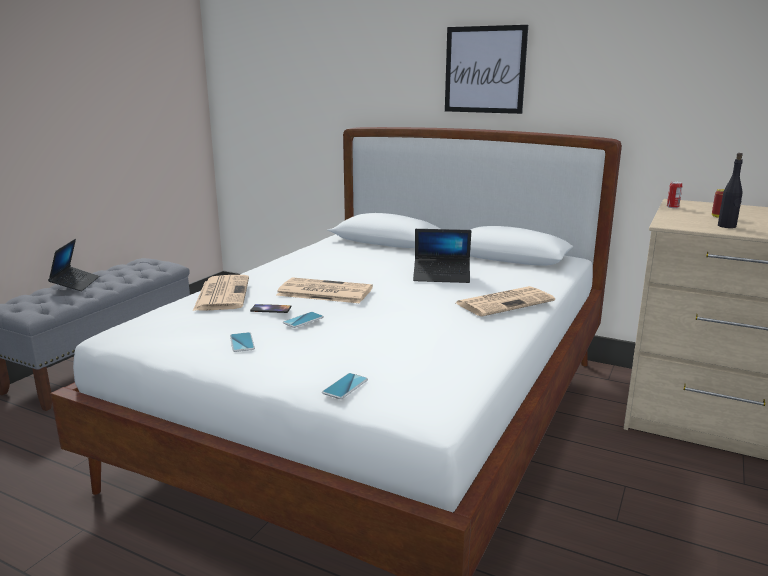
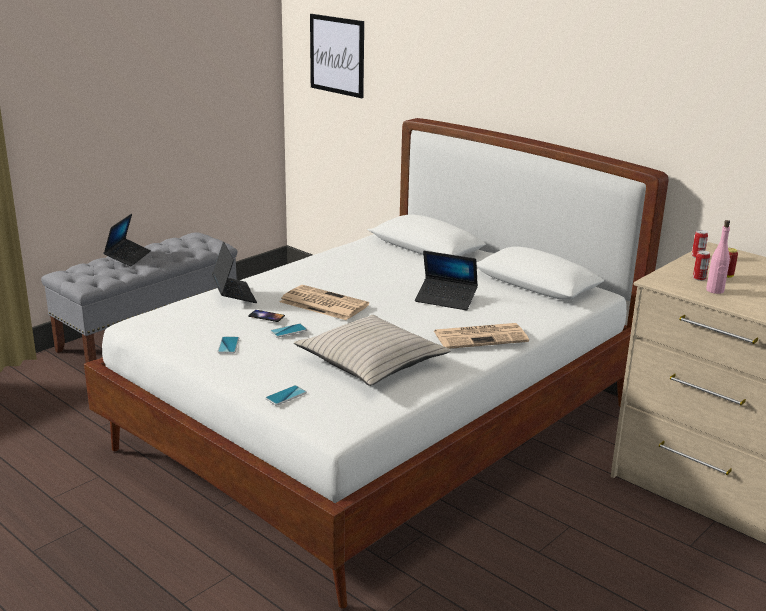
camera: 15 degrees right, 5 degrees up
(222, 294) = (234, 294): newspaper -> laptop
(415, 338) = (371, 362): none -> beige pillow
(485, 70) = (544, 77): picture -> picture (337, 55)
(699, 220) = (699, 278): none -> can
(727, 226) = (715, 290): black bottle -> pink bottle

